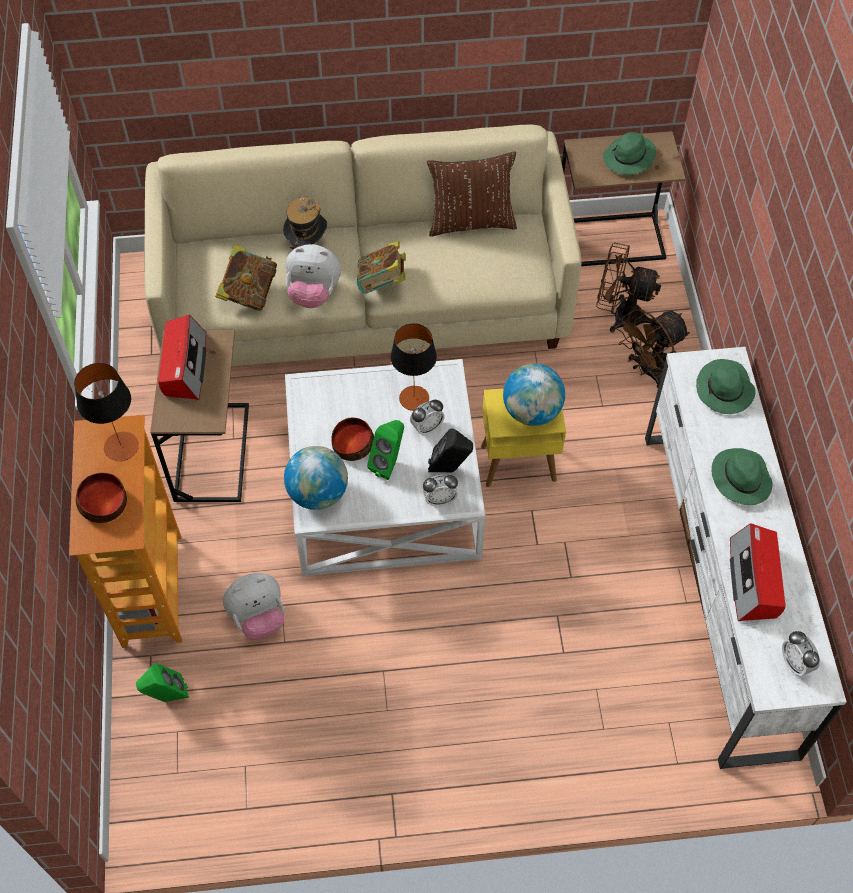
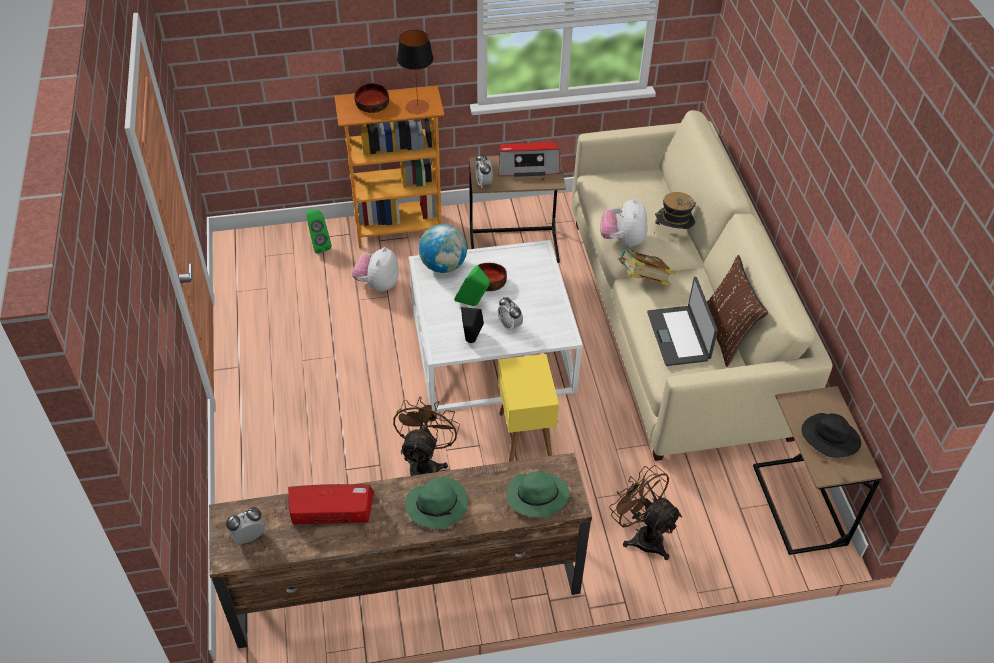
camera: 85 degrees right, 10 degrees down
(248, 292) = (616, 204): book -> none
(258, 617) = (378, 284): plush toy -> plush toy turned 45 degrees clockwise
(414, 398) = (537, 316): table lamp -> none
(440, 499) = (442, 336): alarm clock -> alarm clock (483, 183)
(472, 261) = (679, 336): none -> laptop
(532, 411) = (527, 386): globe -> none
(619, 315) = (705, 512): brown fan -> brown fan (425, 465)
(628, 158) = (828, 438): green hat -> black hat
(717, 589) = (406, 587): white tv stand -> brown tv stand

